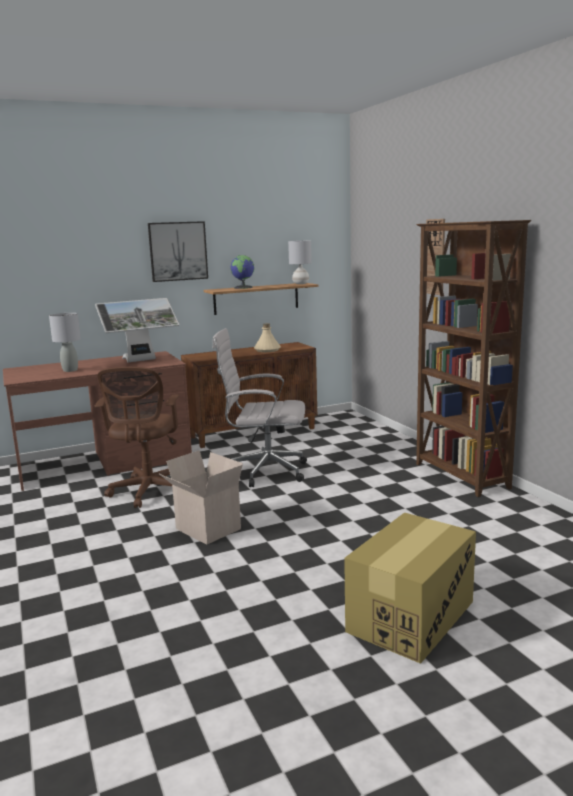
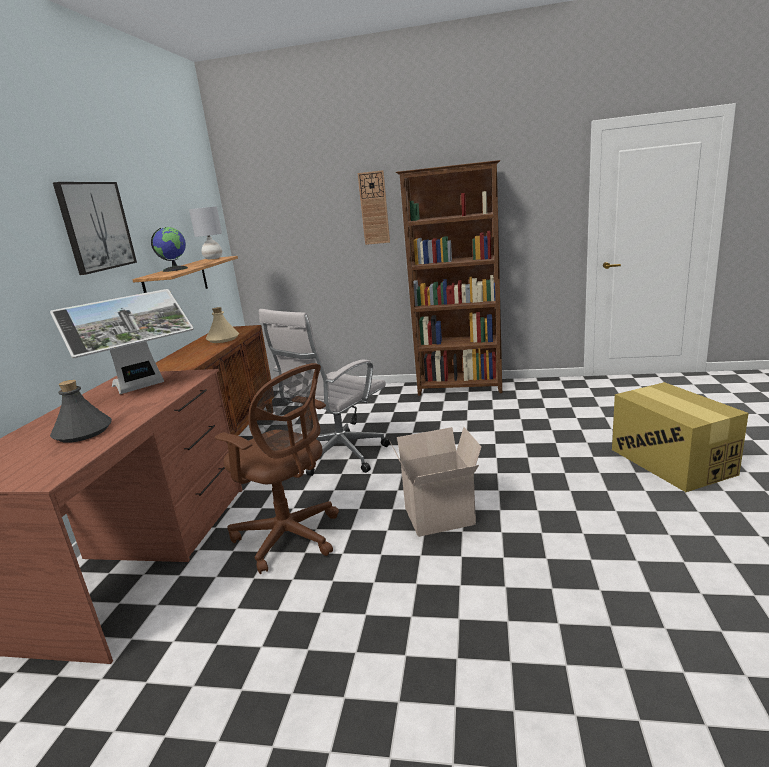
camera: 55 degrees left, 5 degrees up
(70, 370) = (83, 433): grey table lamp -> grey bottle
(141, 360) = (142, 387): monitor -> monitor turned 45 degrees clockwise

